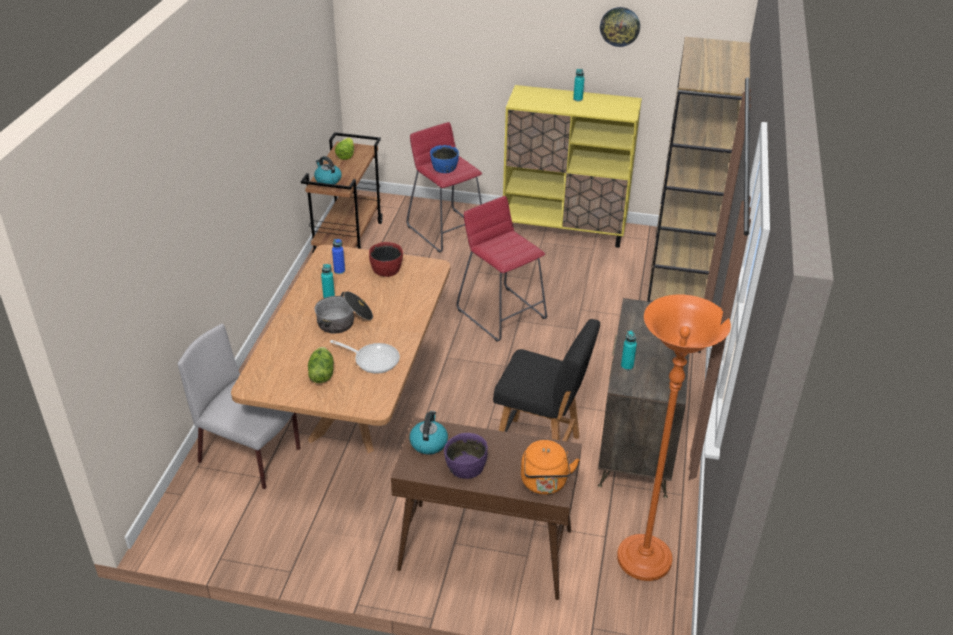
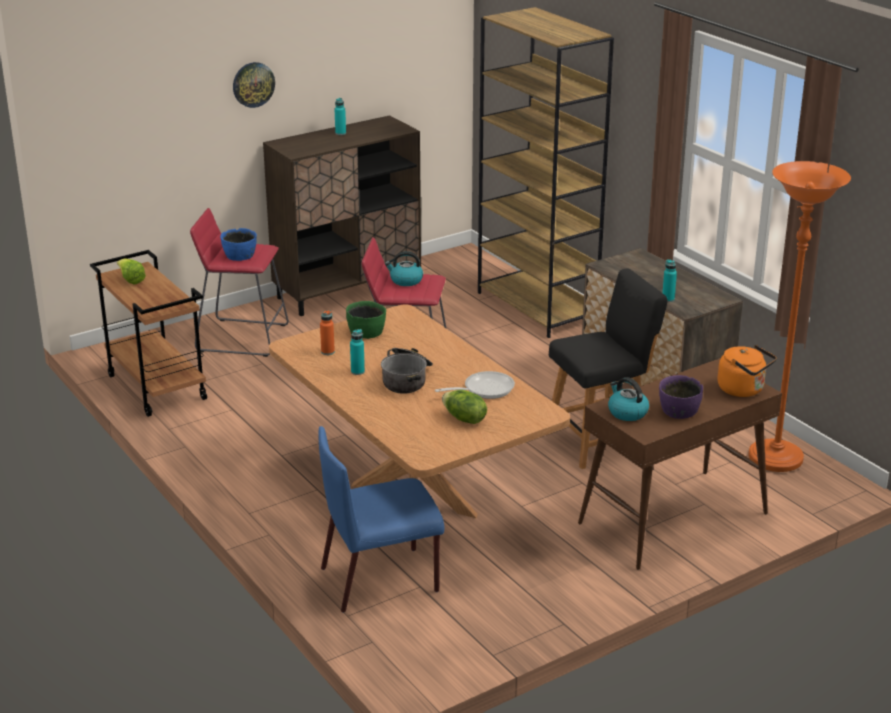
camera: 45 degrees left, 10 degrees down
(251, 456) = (381, 579): grey chair -> blue chair
(327, 180) = (154, 305): kettle -> kettle (405, 281)
(339, 271) = (327, 352): blue bottle -> orange bottle
(387, 269) = (366, 332): red bowl -> green bowl
(565, 229) = (348, 290): yellow cabinet -> brown cabinet
(620, 26) = (359, 43): wall clock -> wall clock (253, 84)

